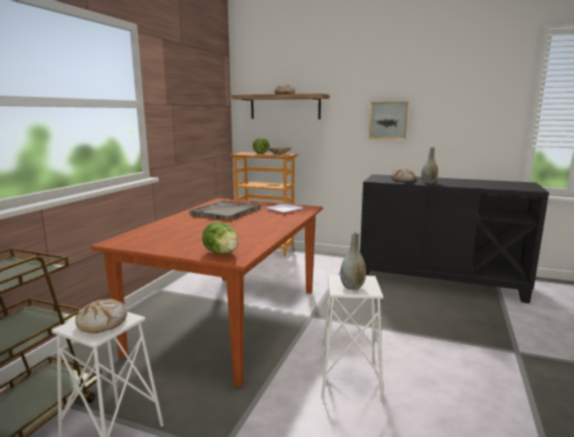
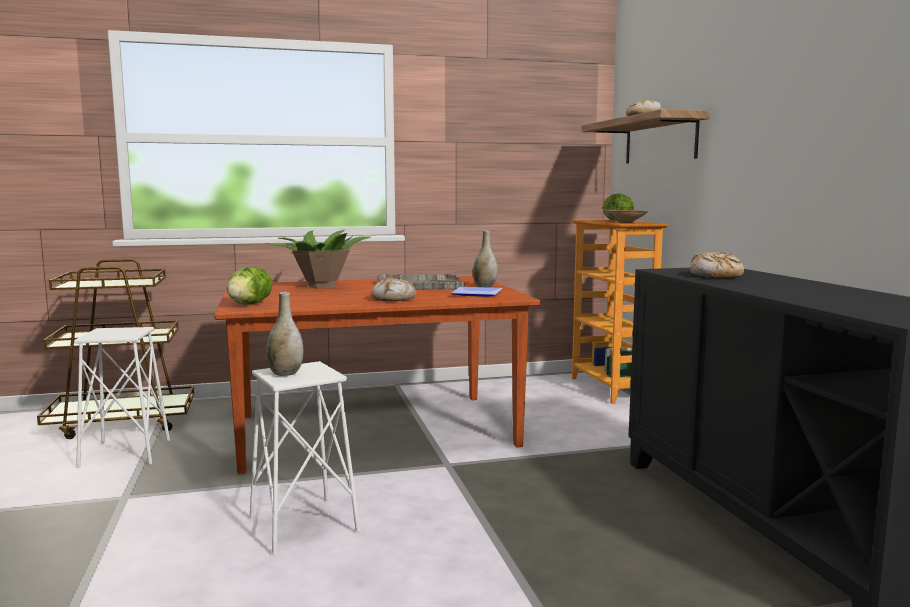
camera: 55 degrees right, 5 degrees down
(102, 322) = (115, 333): bread -> bread (393, 299)
(178, 227) = (321, 286): none -> potted plant
(388, 120) = (787, 154): picture -> none
(428, 183) = (734, 283): grey vase -> grey vase (484, 286)

